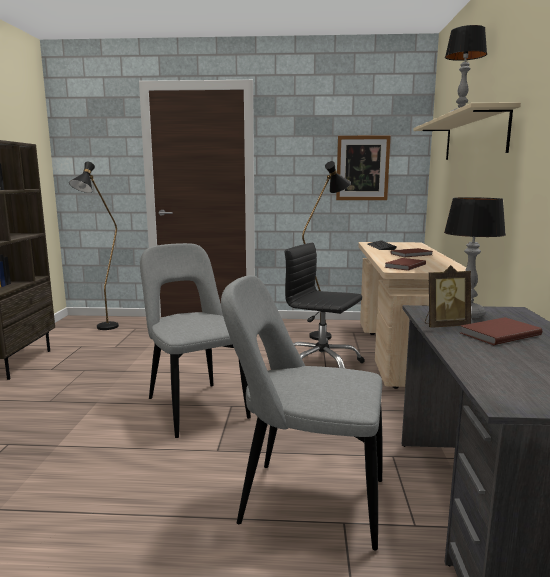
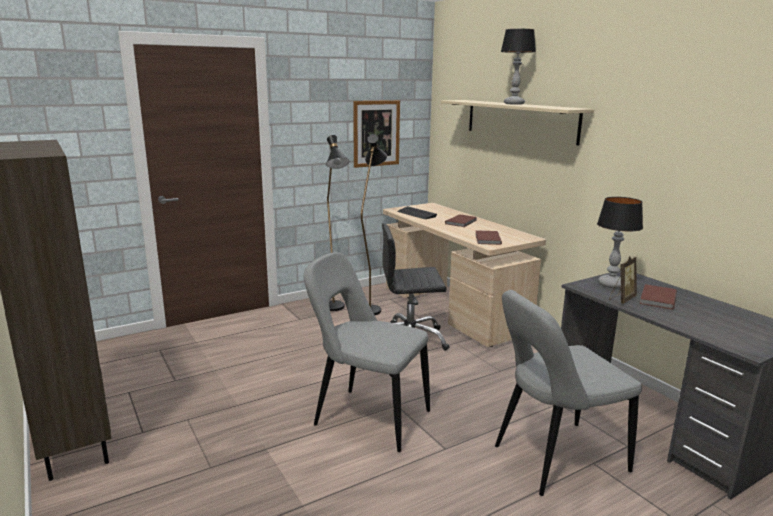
camera: 35 degrees left, 5 degrees up
(103, 329) = (118, 362): black floor lamp -> black floor lamp (336, 310)

